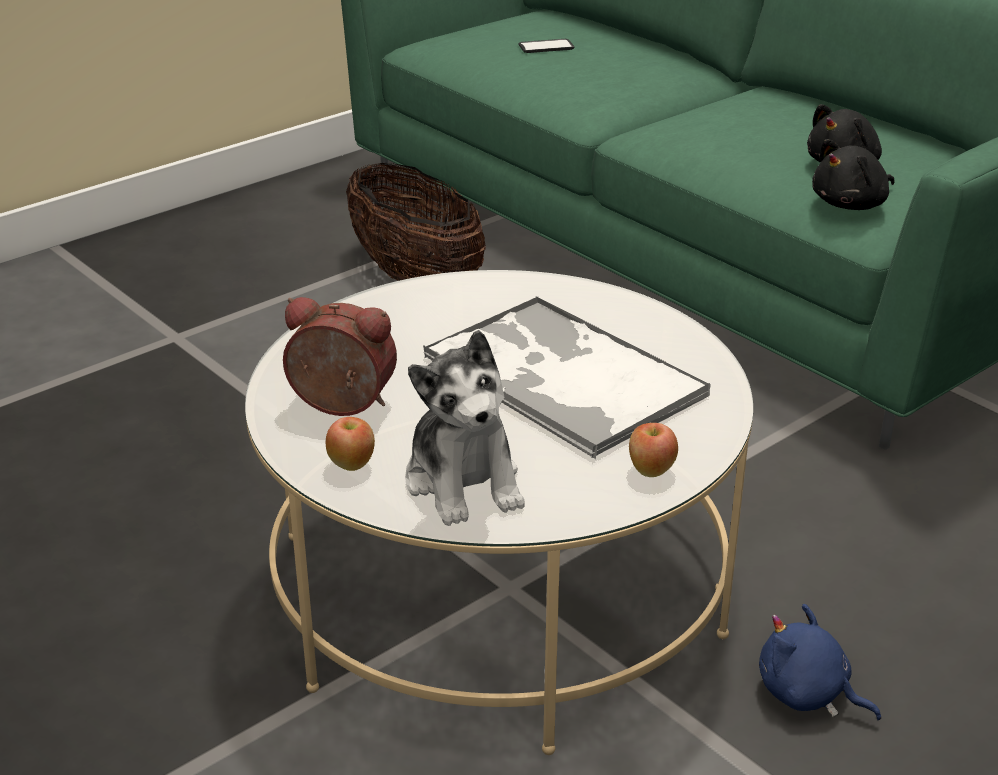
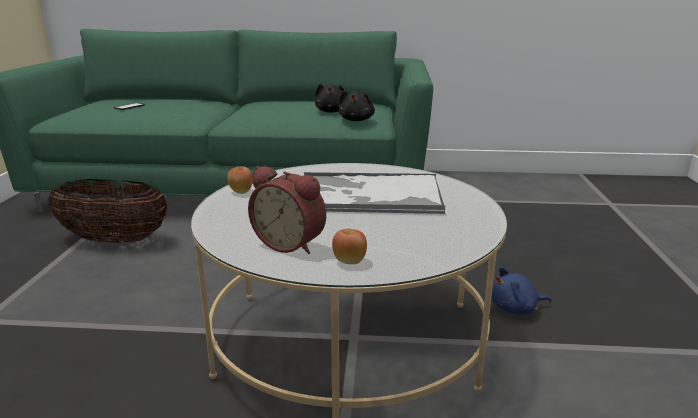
camera: 45 degrees left, 10 degrees down
(340, 406) = (291, 243): alarm clock -> alarm clock turned 120 degrees counterclockwise
(464, 482) = (415, 244): plush toy -> none
(650, 470) = (471, 208): apple -> apple (241, 192)

